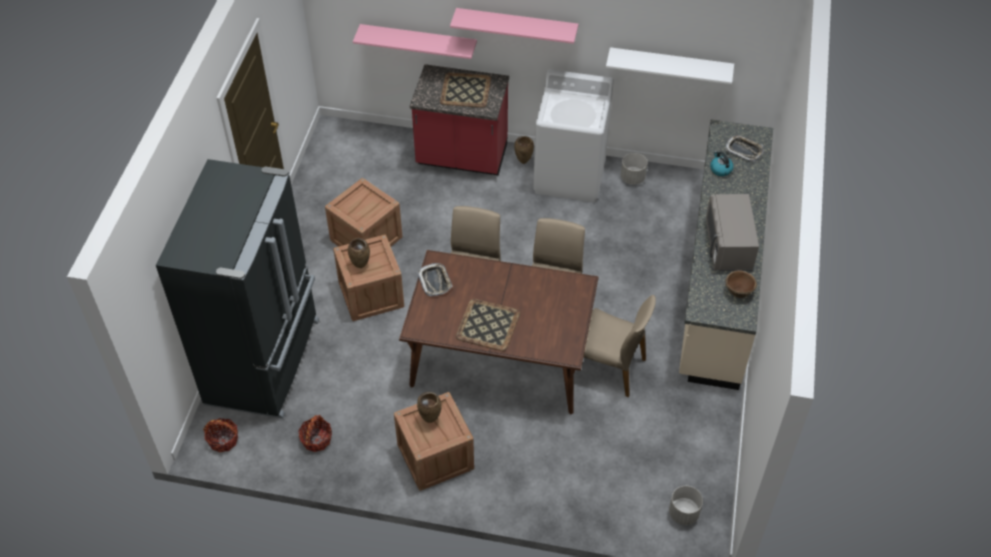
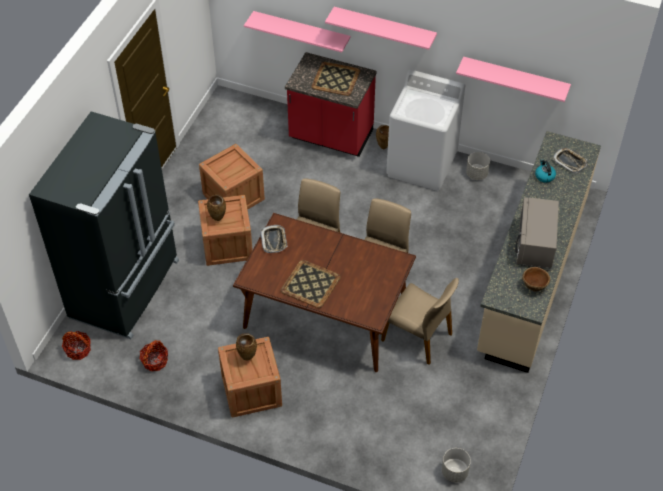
camera: 10 degrees right, 0 degrees up
(670, 65) = (515, 78): white shelf -> pink shelf

